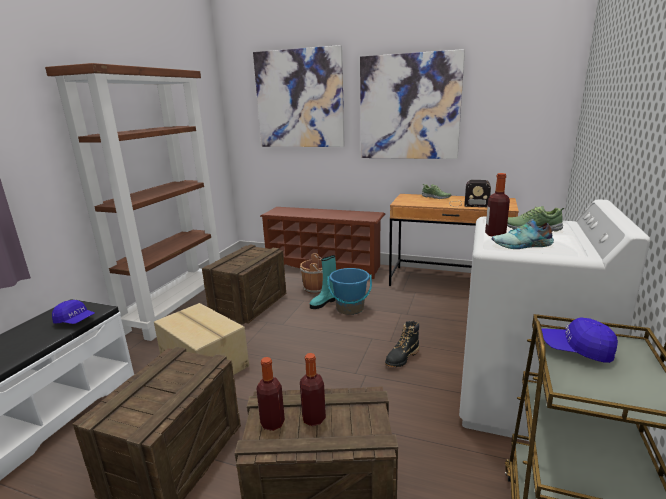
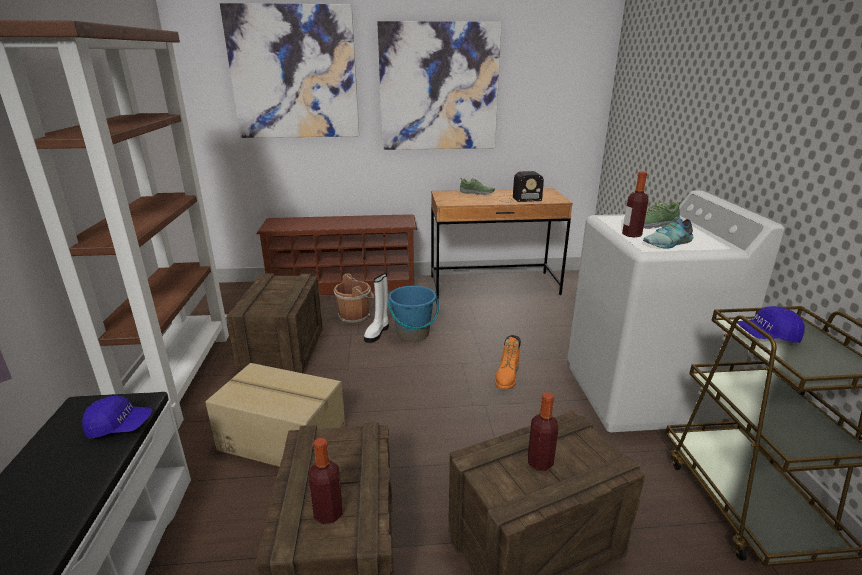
camera: 25 degrees left, 5 degrees up
(272, 423) = (504, 480): bottle -> bottle (328, 513)
(323, 303) = (377, 333): turquoise boot -> white boot
(402, 358) = (507, 377): black boot -> orange boot

